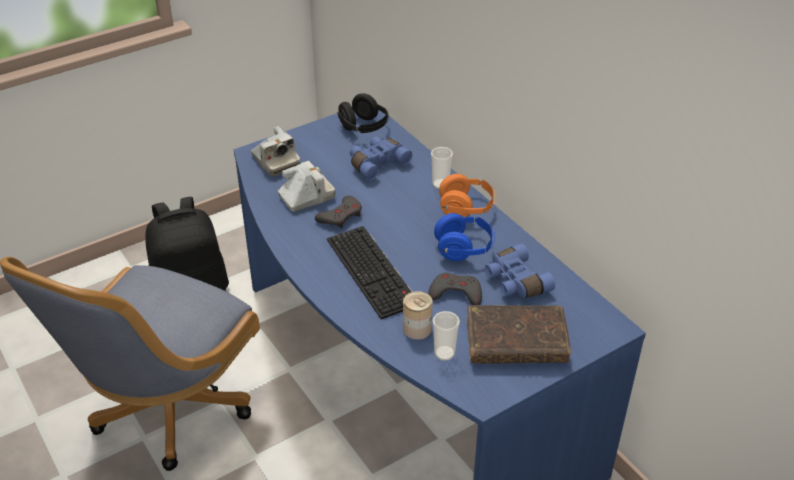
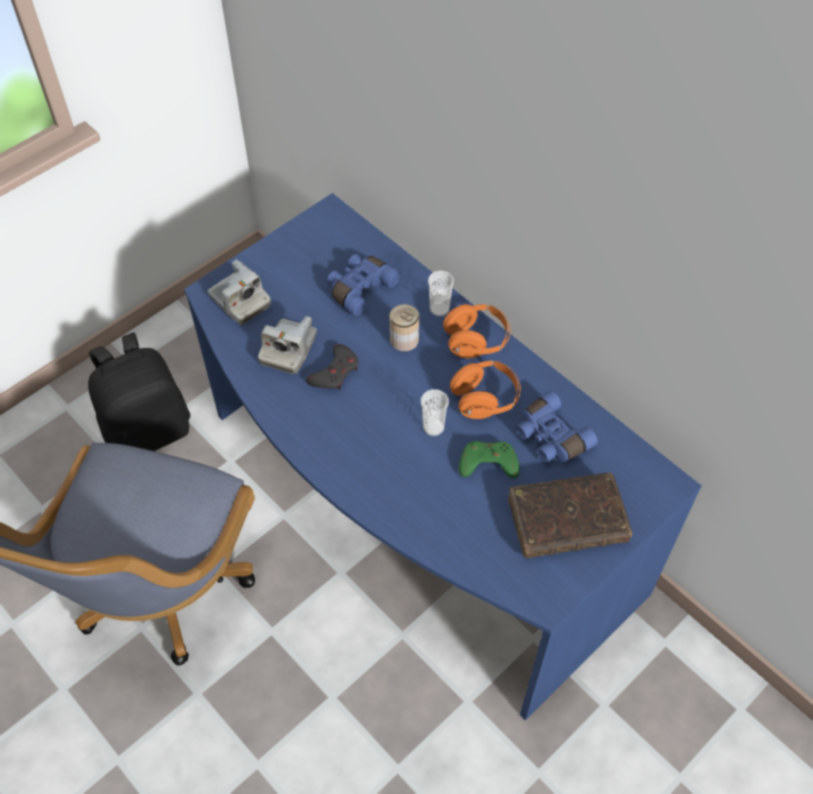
camera: 10 degrees left, 15 degrees up
(306, 197) = (289, 349): camera -> camera turned 150 degrees clockwise
(364, 128) = (332, 236): black headphones -> none
(374, 272) = (390, 447): keyboard -> none
(417, 329) = (455, 519): can -> can (404, 340)
(444, 353) = (492, 547): cup -> cup (433, 427)
(455, 293) = (488, 463): grey game controller -> green game controller
(464, 249) = (485, 399): blue headphones -> orange headphones

